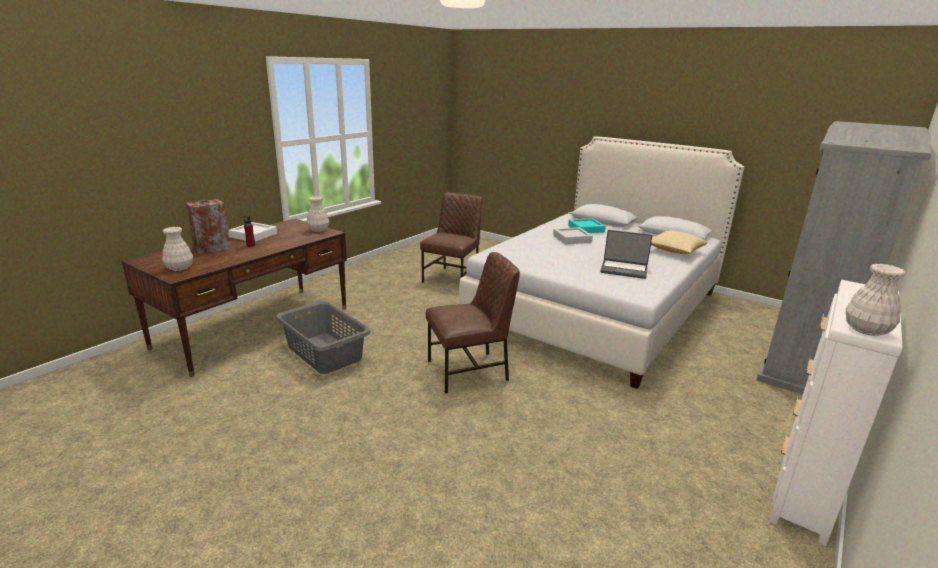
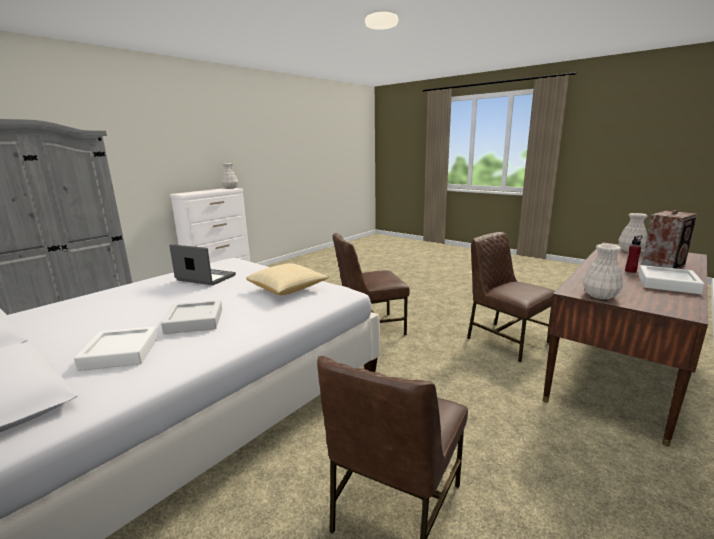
camera: 175 degrees left, 5 degrees down
(324, 353) = (505, 340): grey laundry basket -> brown chair
(586, 229) = (120, 353): turquoise tray -> white tray
(674, 251) = (83, 303): pillow -> pillow (288, 289)

